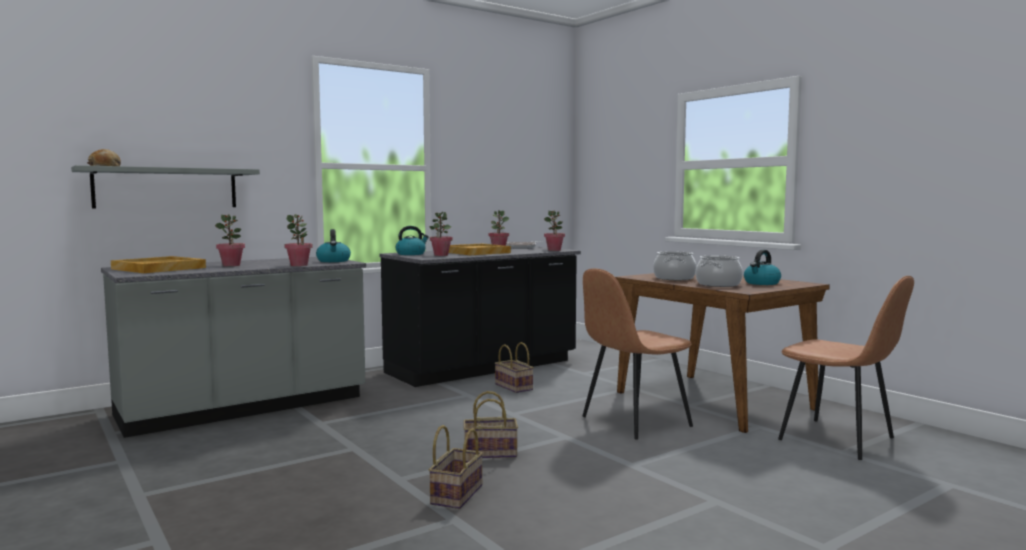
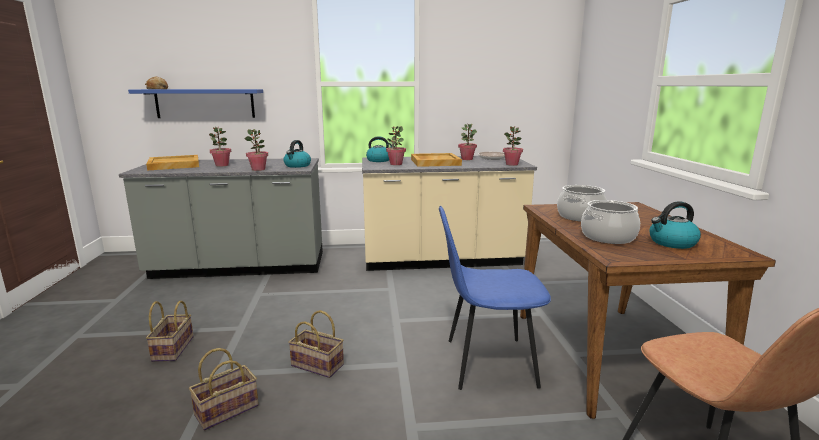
camera: 30 degrees right, 10 degrees up
(166, 188) = (205, 103): grey shelf -> blue shelf
(483, 367) = (442, 260): black counter -> beige counter
(515, 387) = (438, 288): basket -> basket (173, 349)
(633, 422) = (487, 362): brown chair -> blue chair

